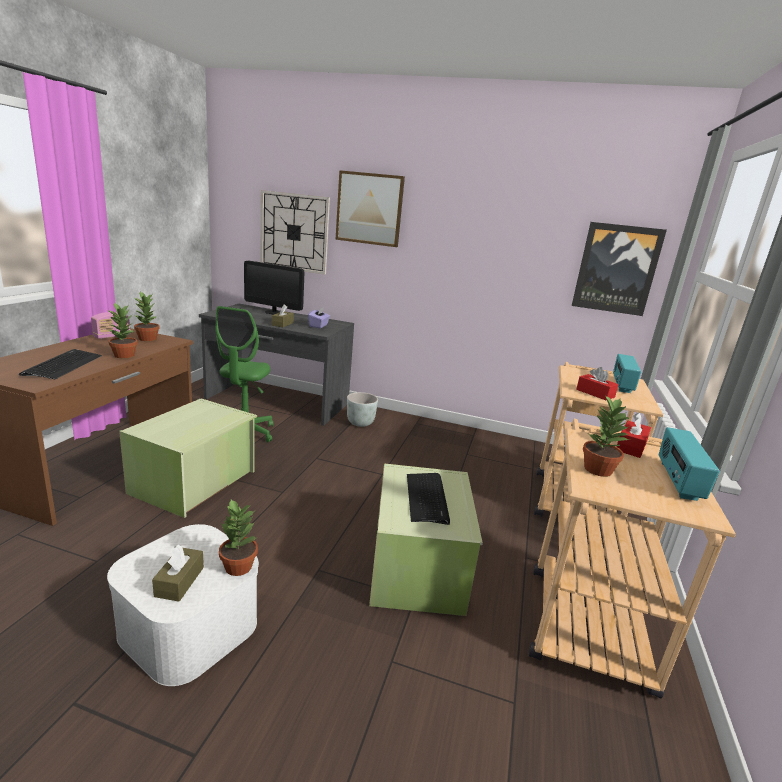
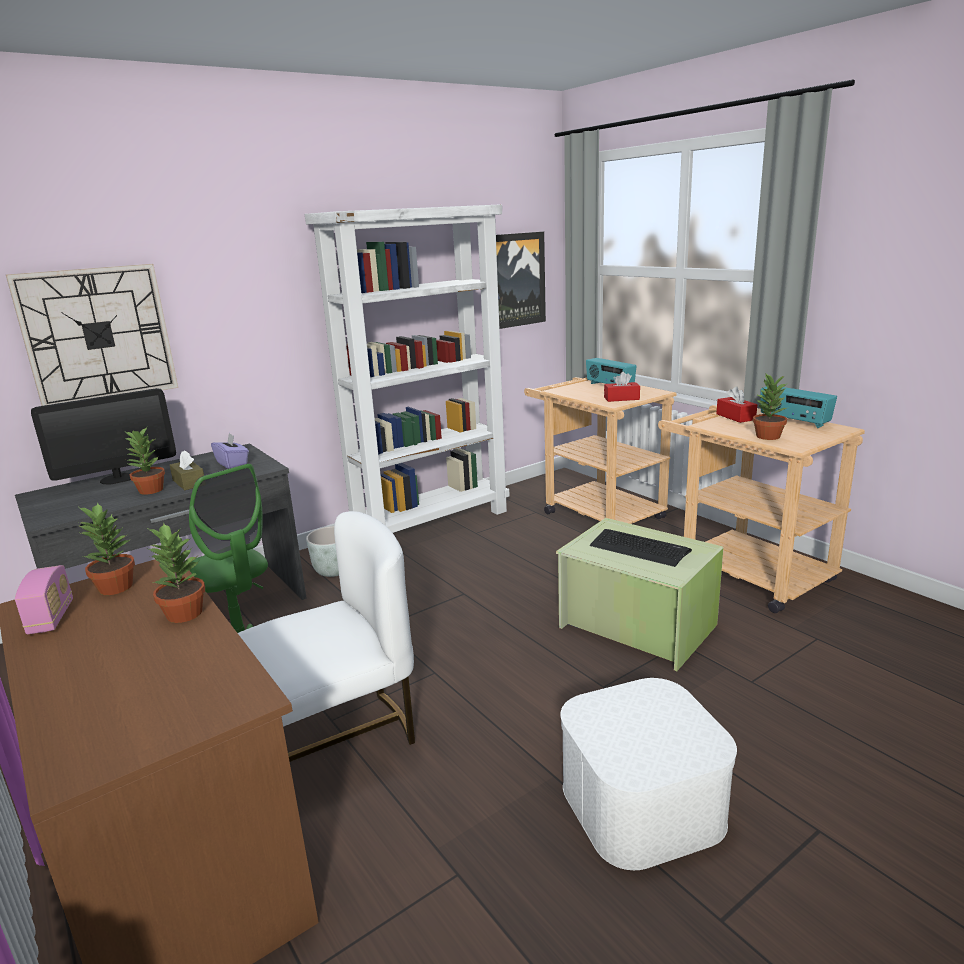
camera: 50 degrees left, 0 degrees up
(63, 365) = (169, 672): keyboard -> none
(179, 581) = (670, 736): brown tissue box -> none
(196, 482) = (338, 741): green storage box -> white chair
(237, 566) = (663, 692): potted plant -> potted plant (150, 490)
(369, 209) = (225, 269): picture -> none
(457, 434) = (432, 523): none -> white bookcase

